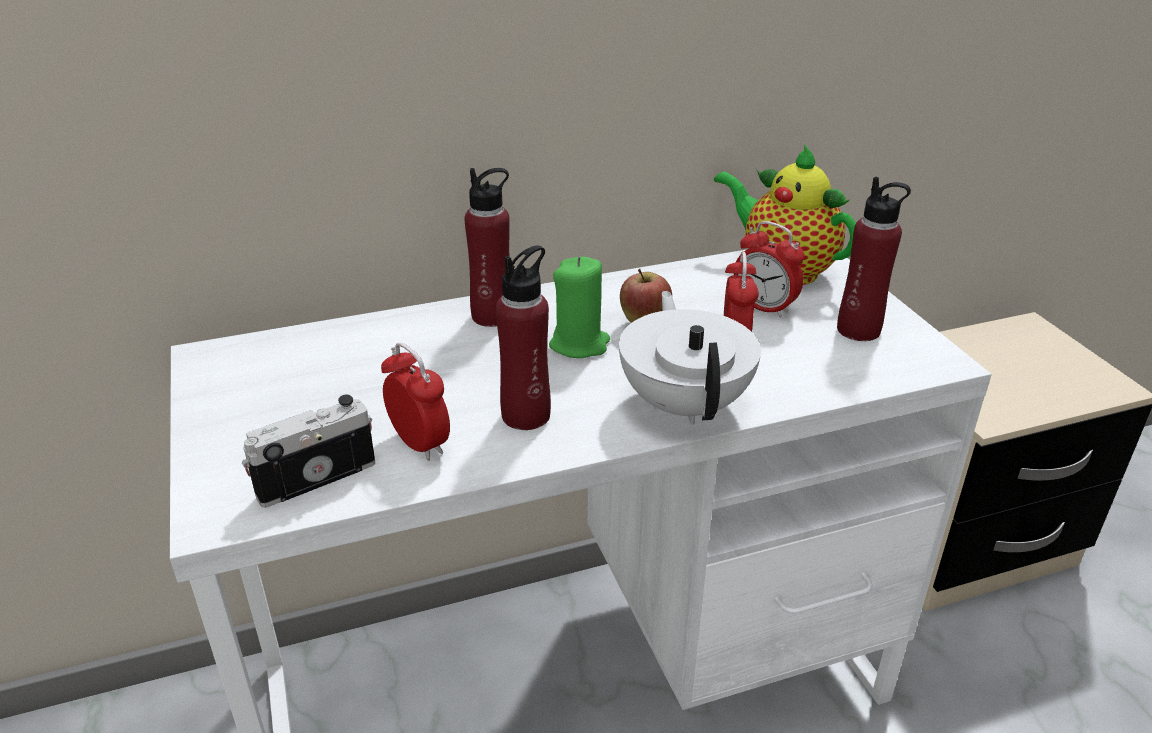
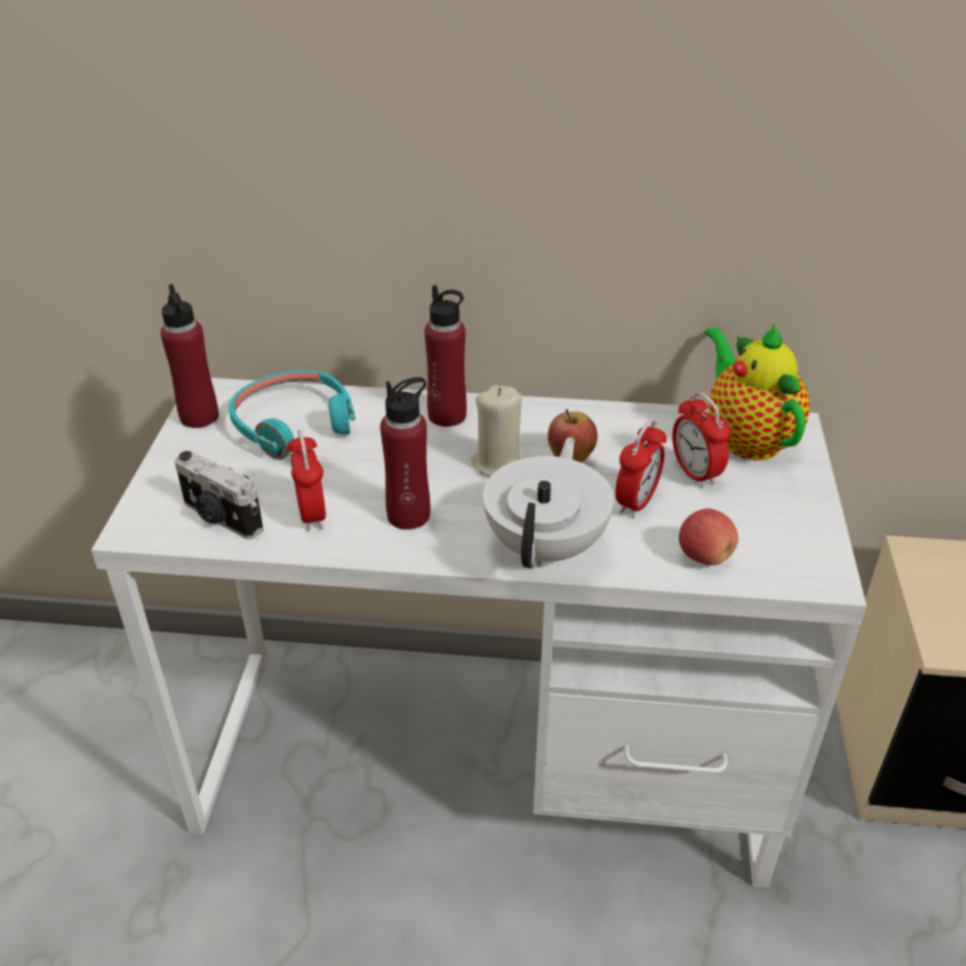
camera: 25 degrees right, 5 degrees up
(315, 476) = (220, 518): camera -> camera turned 135 degrees counterclockwise
(331, 363) = (294, 424): none -> turquoise headphones
(579, 344) = (499, 463): green candle -> beige candle
(831, 372) = (704, 556): none -> apple
(858, 330) = (769, 522): red bottle -> red bottle (199, 417)

